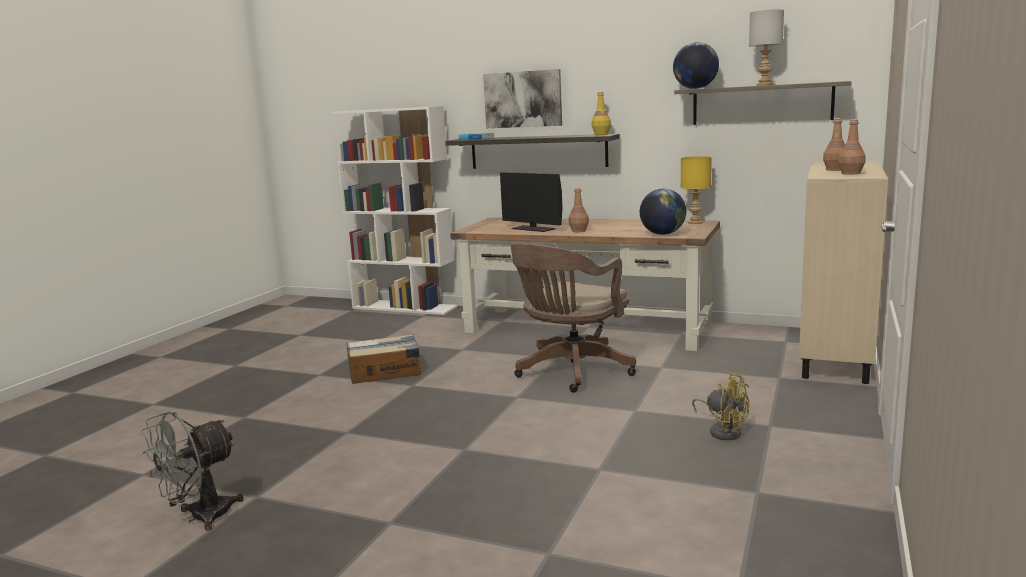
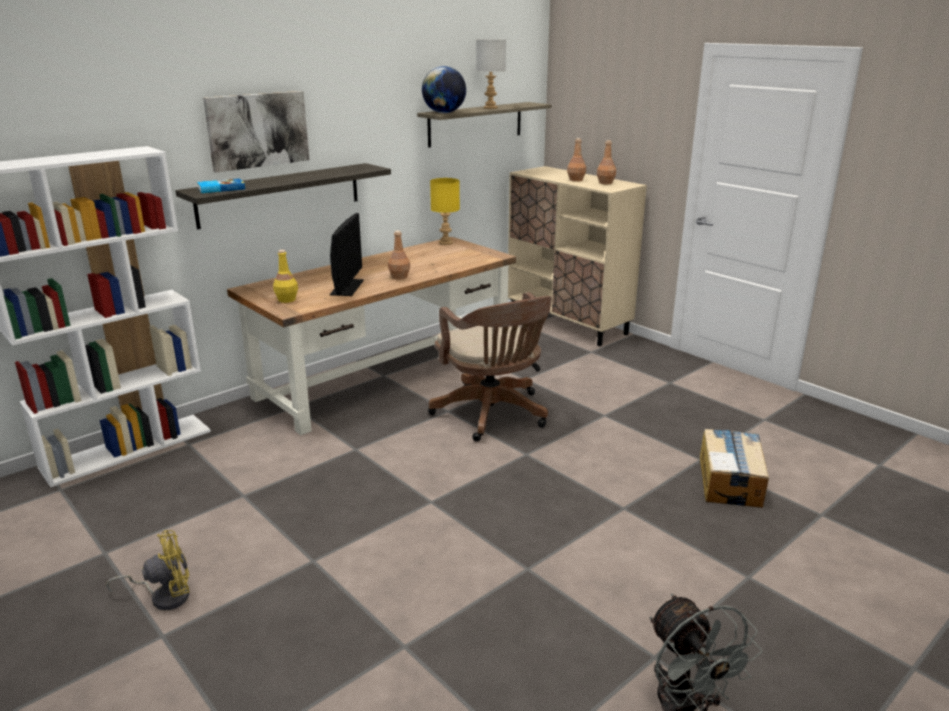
camera: 65 degrees left, 10 degrees up
(385, 372) = (365, 510): cardboard box -> cardboard box (730, 481)
(533, 228) = (347, 287): monitor -> monitor turned 60 degrees counterclockwise
(601, 134) = (361, 166): yellow bottle -> yellow bottle (286, 300)
(662, 234) = (474, 260): globe -> none
(723, 431) = (667, 398): yellow fan -> yellow fan (164, 596)

